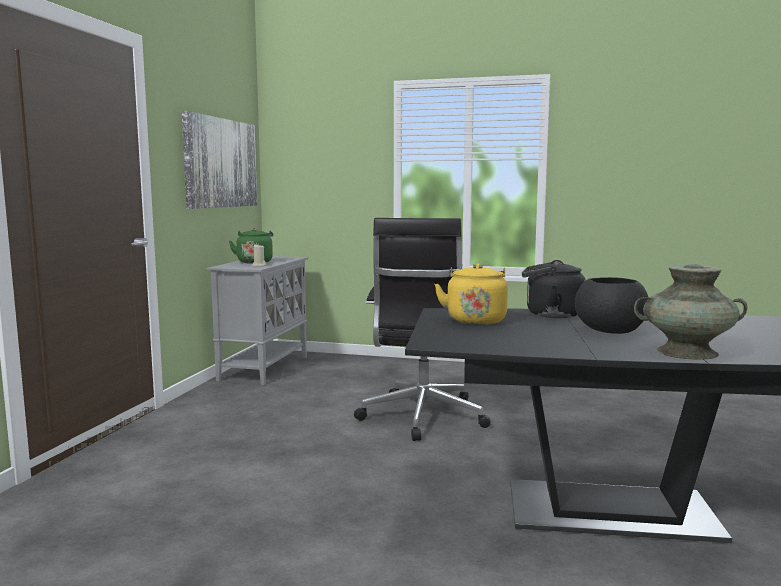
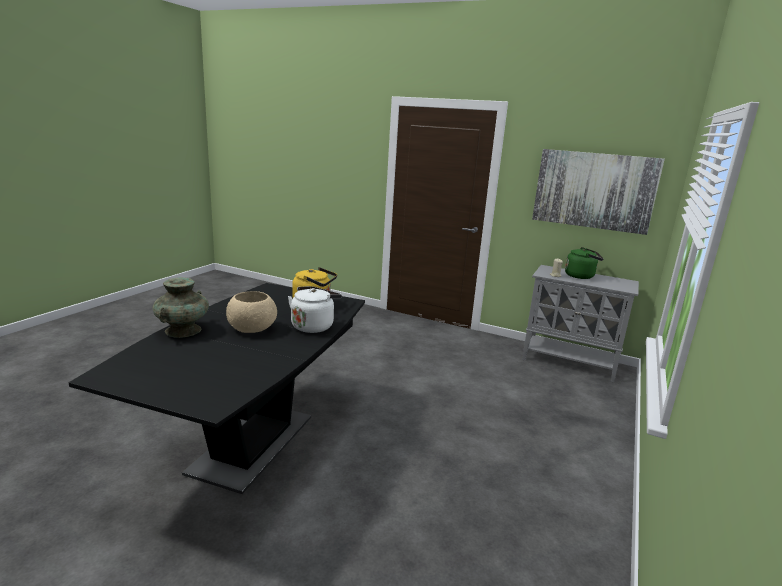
camera: 100 degrees right, 10 degrees up
(422, 418) = (439, 410): black office chair -> none
(550, 315) = (313, 326): black kettle -> white kettle
(609, 330) = (253, 329): black bowl -> beige bowl

